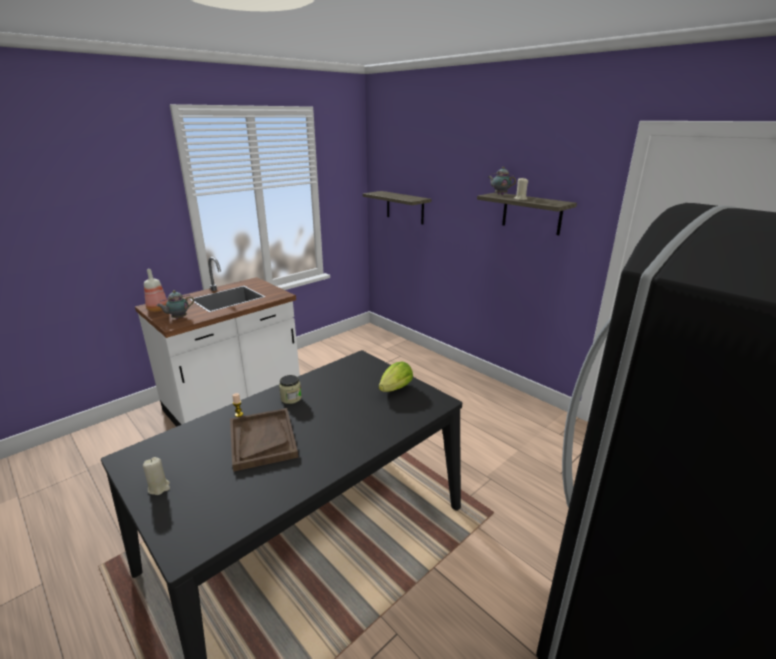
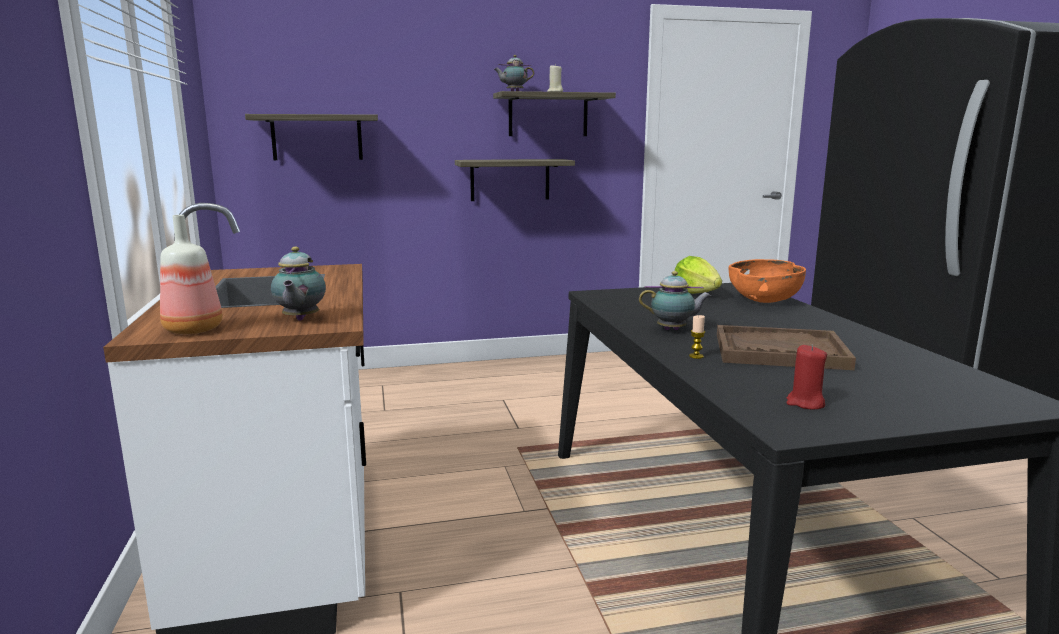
camera: 60 degrees left, 10 degrees down
(159, 487) = (884, 410): beige candle -> none
(165, 459) = (805, 403): none -> red candle
(291, 398) = (674, 330): jar -> teapot
(400, 417) = (764, 300): none -> orange bowl
(500, 256) = (510, 179): none -> shelf

